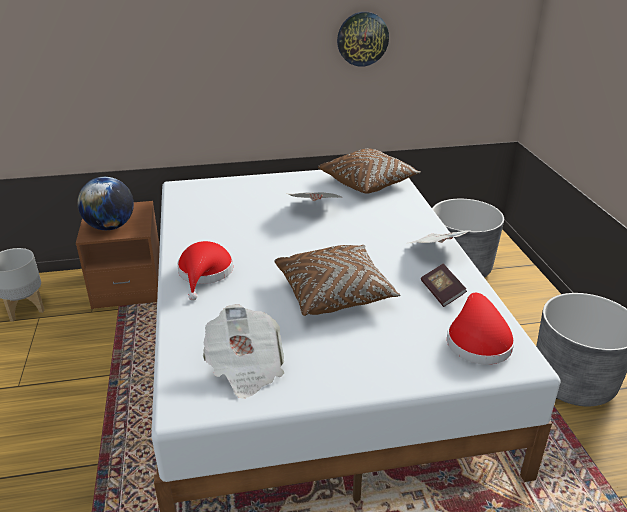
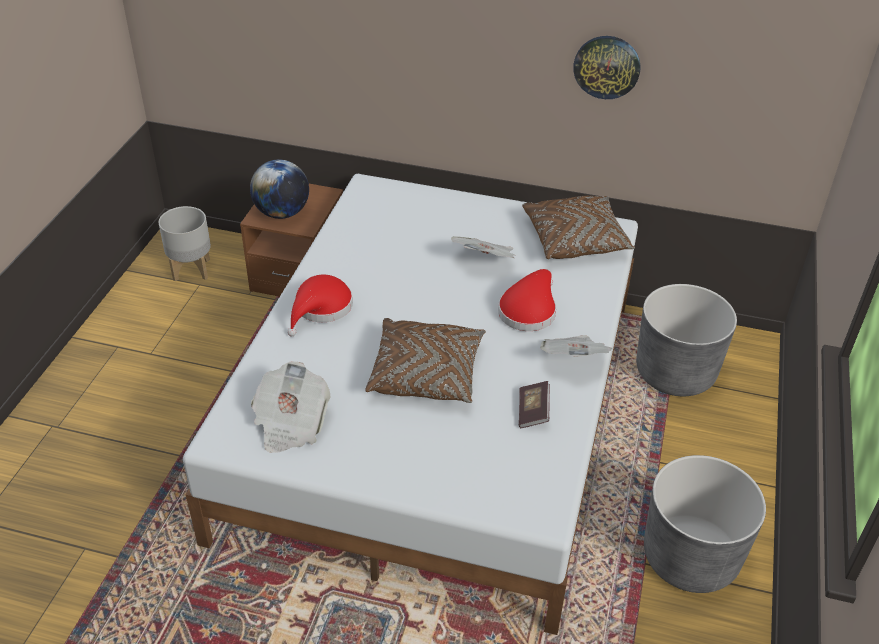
camera: 25 degrees right, 10 degrees up
(477, 340) = (521, 477): red hat -> red hat (528, 310)

